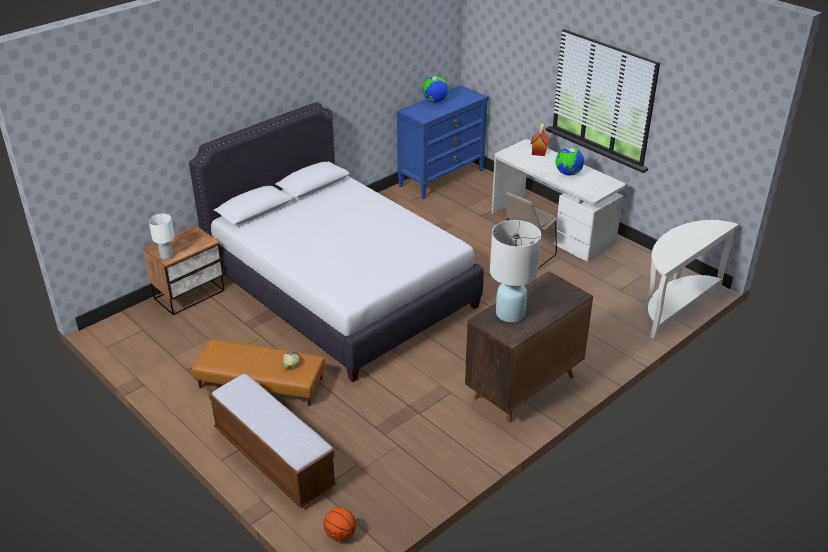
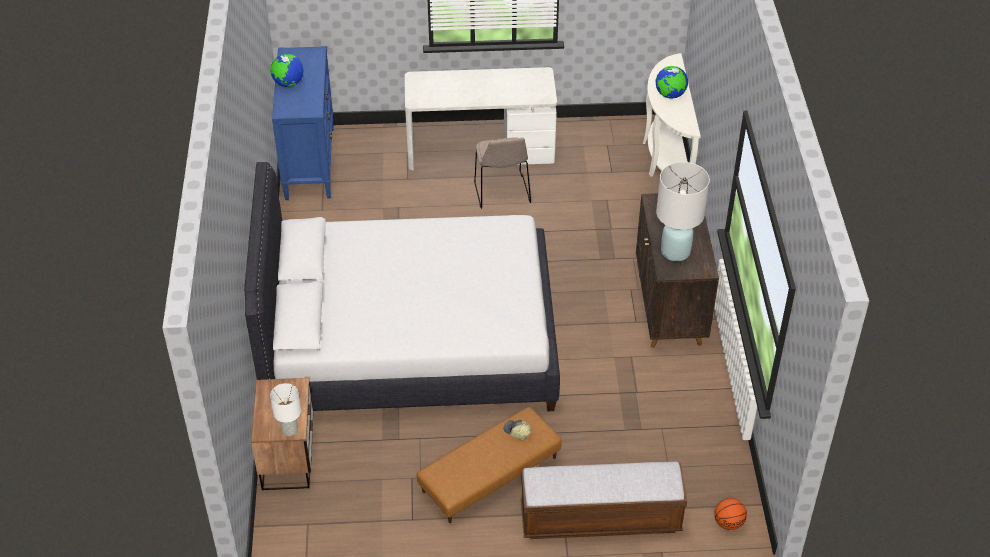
camera: 50 degrees left, 10 degrees up
(538, 151) = (437, 79): toy house -> none
(568, 173) = (496, 87): globe -> globe (670, 95)

